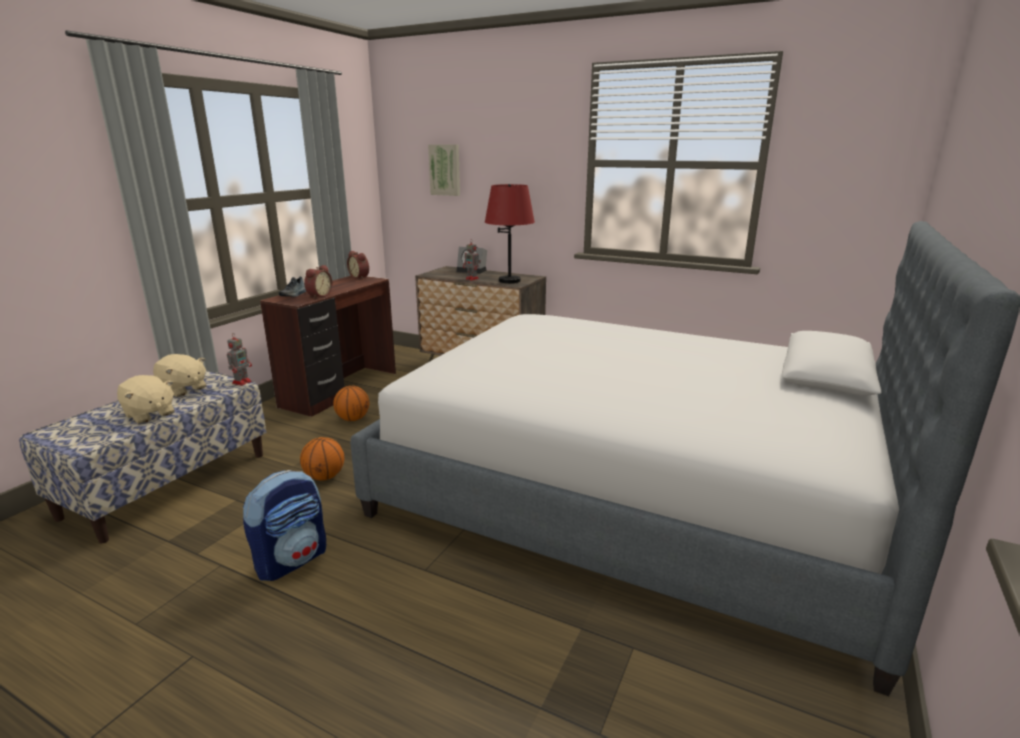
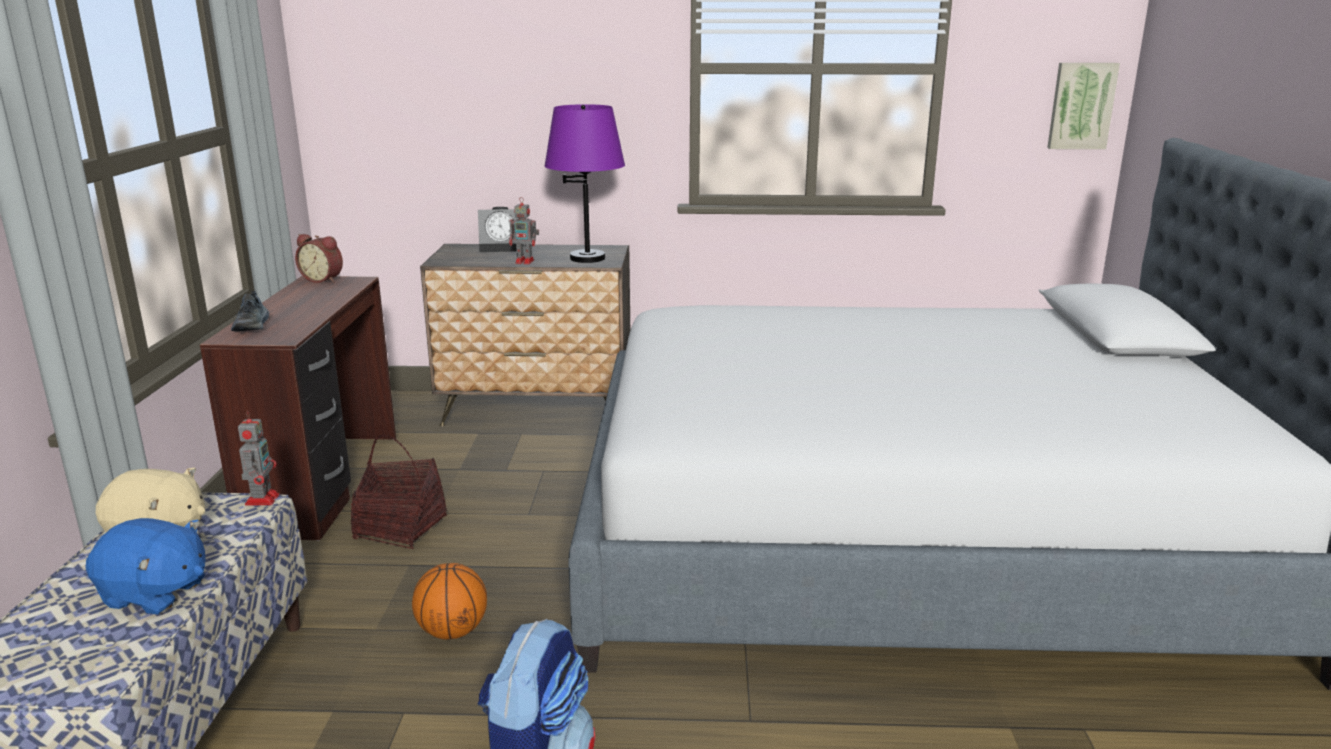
camera: 25 degrees left, 0 degrees up
(149, 414) = (155, 594): beige plush toy -> blue plush toy
(318, 296) = (302, 322): alarm clock -> none
(353, 419) = (400, 528): basketball -> basket
(445, 170) = (435, 82): picture -> picture (1081, 106)
(510, 281) = (588, 258): red table lamp -> purple table lamp

